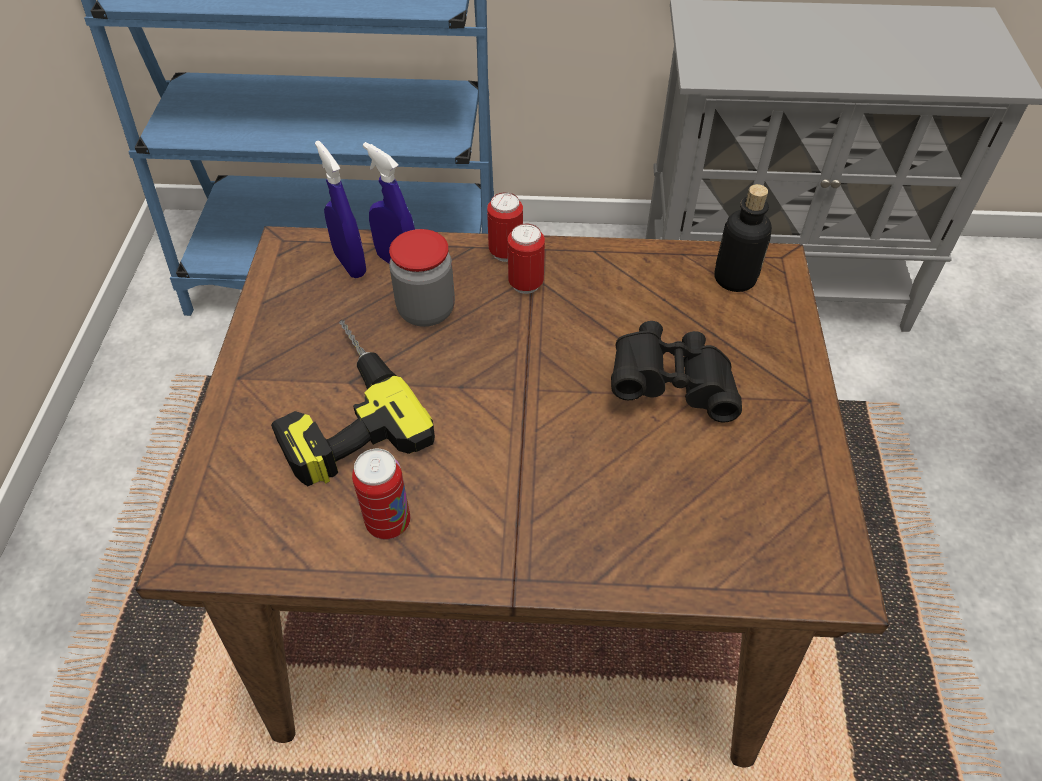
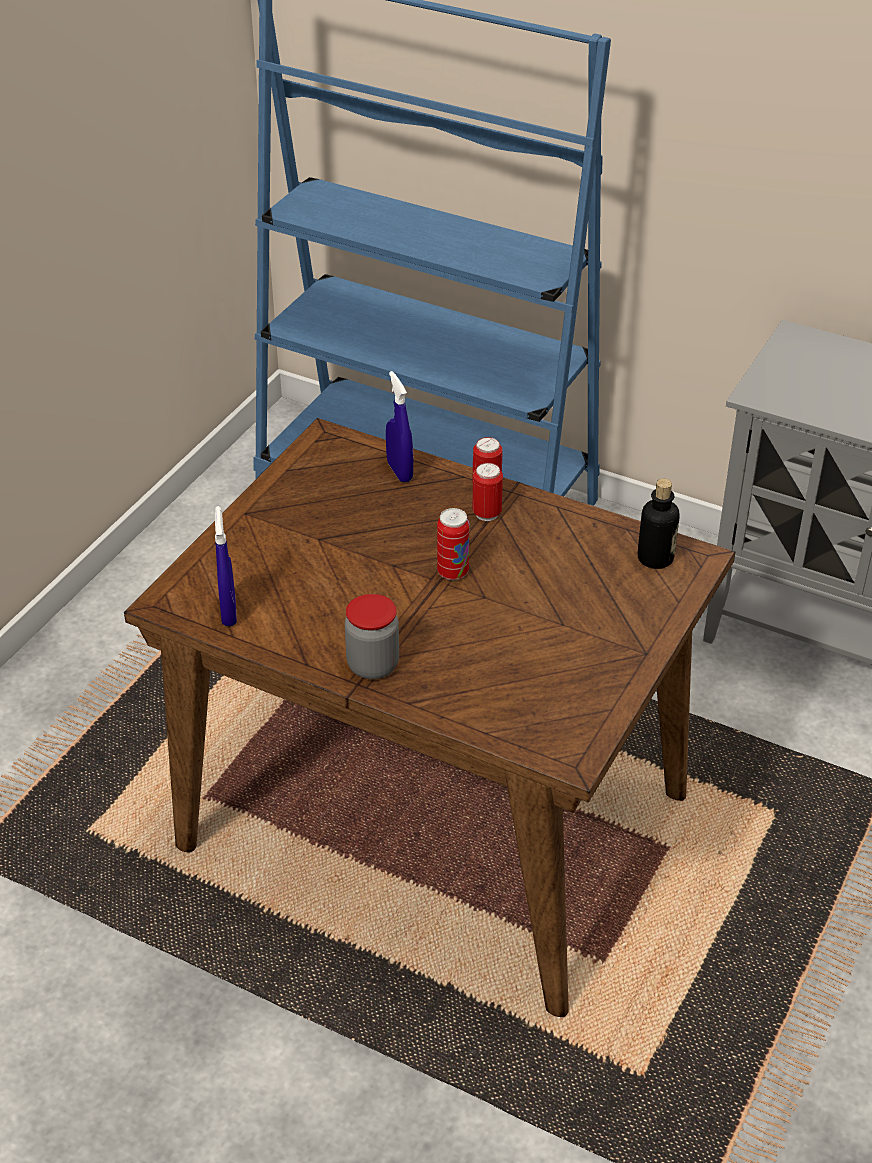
camera: 25 degrees right, 10 degrees down
(339, 409) = (302, 553): power drill -> none
(350, 264) = (364, 462): blue spray bottle -> blue spray bottle (229, 612)
(388, 523) = (296, 627): can -> can (452, 572)
(426, 310) = (400, 510): jar -> jar (373, 665)
(672, 385) = (548, 612): black binoculars -> none

